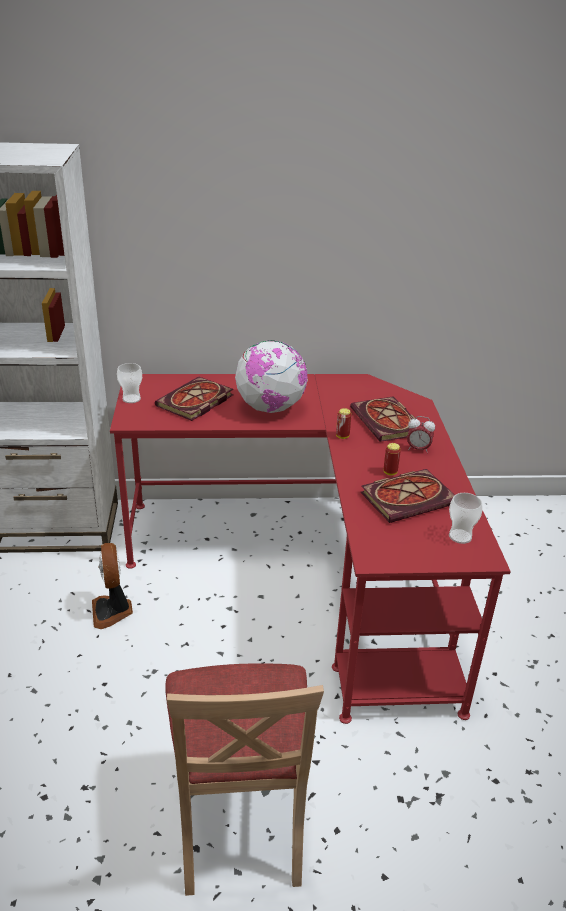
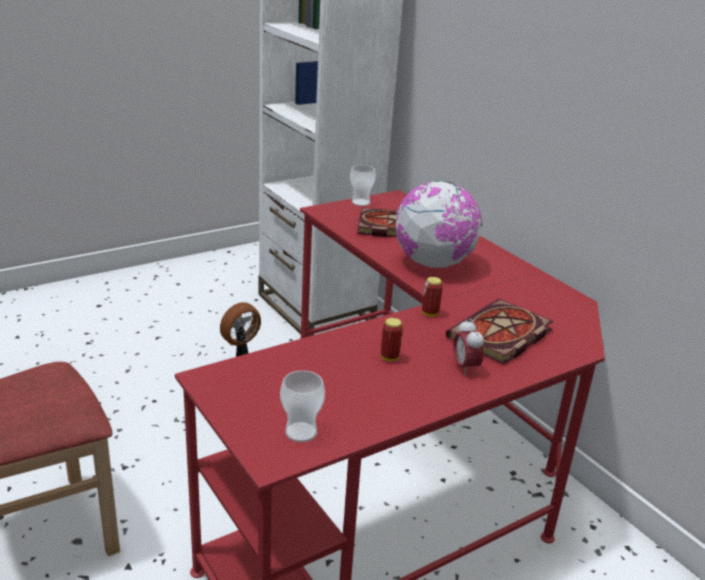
camera: 60 degrees right, 5 degrees down
(409, 497) = (350, 380): book -> none

